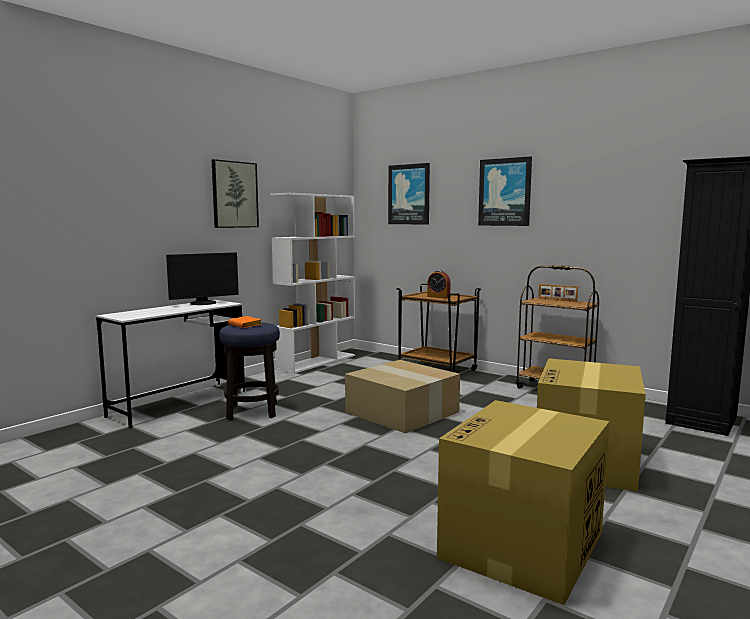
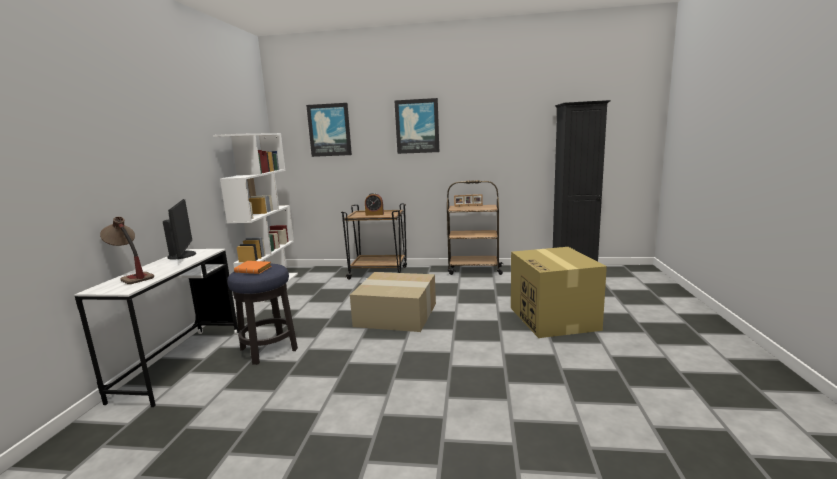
camera: 30 degrees left, 5 degrees up
(145, 311) = (131, 277): none -> table lamp
(204, 303) = (183, 255): monitor -> monitor turned 45 degrees counterclockwise
(234, 194) = (183, 138): picture -> none
(522, 546) = (596, 393): cardboard box -> none

